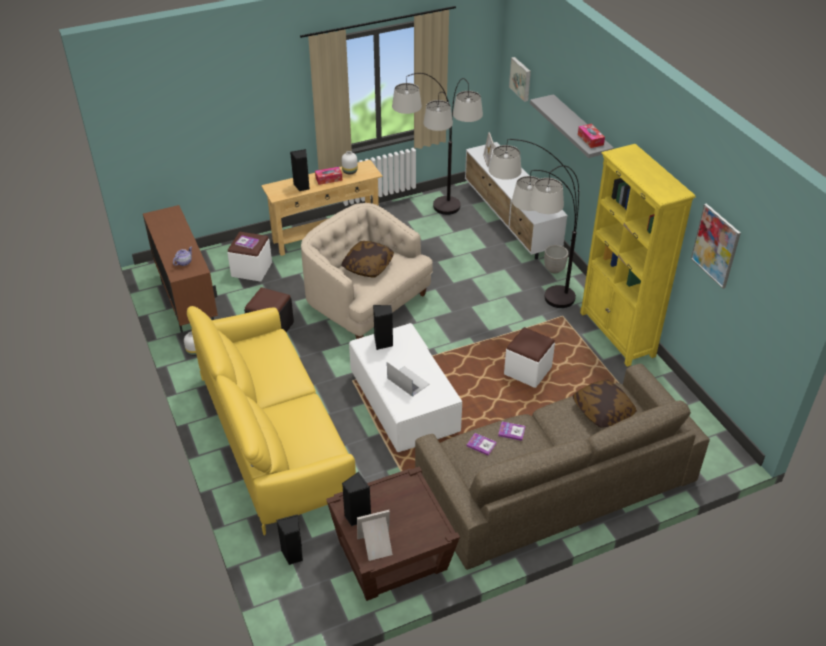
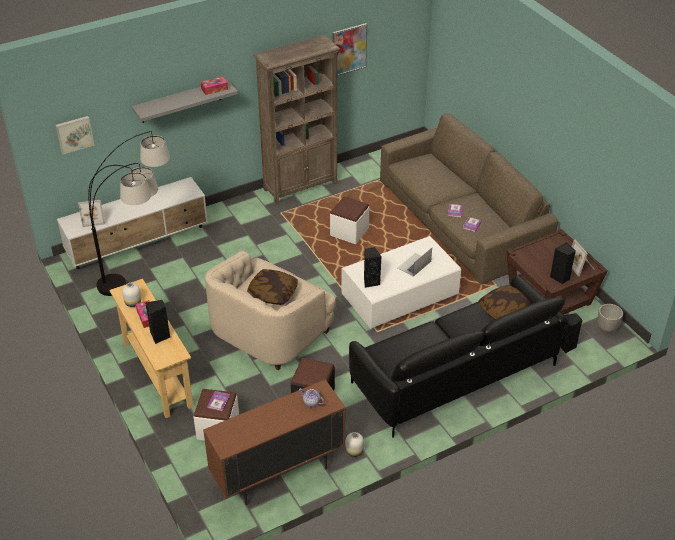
camera: 95 degrees left, 0 degrees up
(274, 437) = (453, 374): yellow sofa -> black sofa
(529, 311) = (275, 231): floor lamp -> none
(554, 269) = (217, 217): planter -> planter (607, 328)
(602, 411) = (423, 171): pillow -> pillow (504, 310)
(617, 334) = (301, 186): yellow bookcase -> brown bookcase

